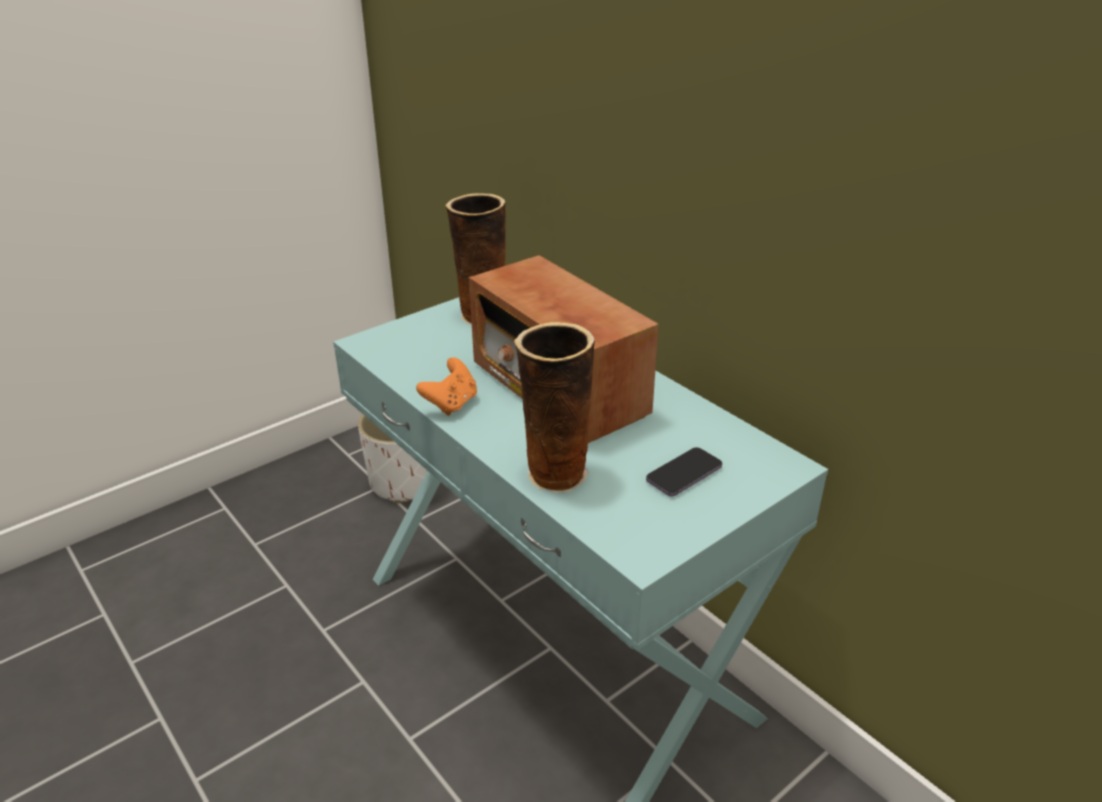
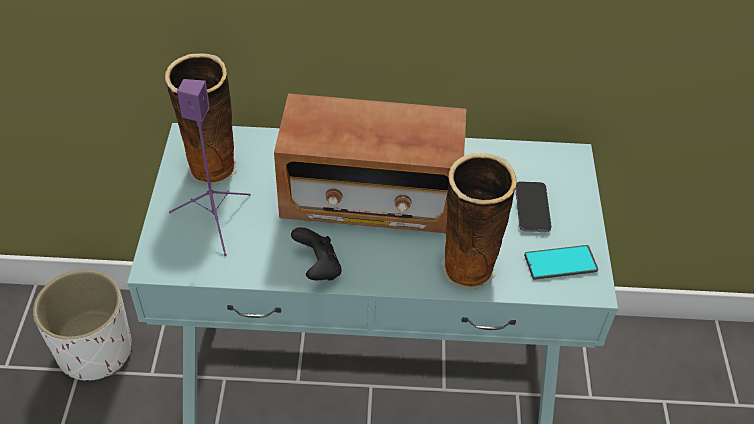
camera: 50 degrees left, 15 degrees up
(436, 341) = (215, 219): none -> purple speaker
(451, 404) = (318, 268): orange game controller -> black game controller
(643, 523) = (560, 263): none -> phone

